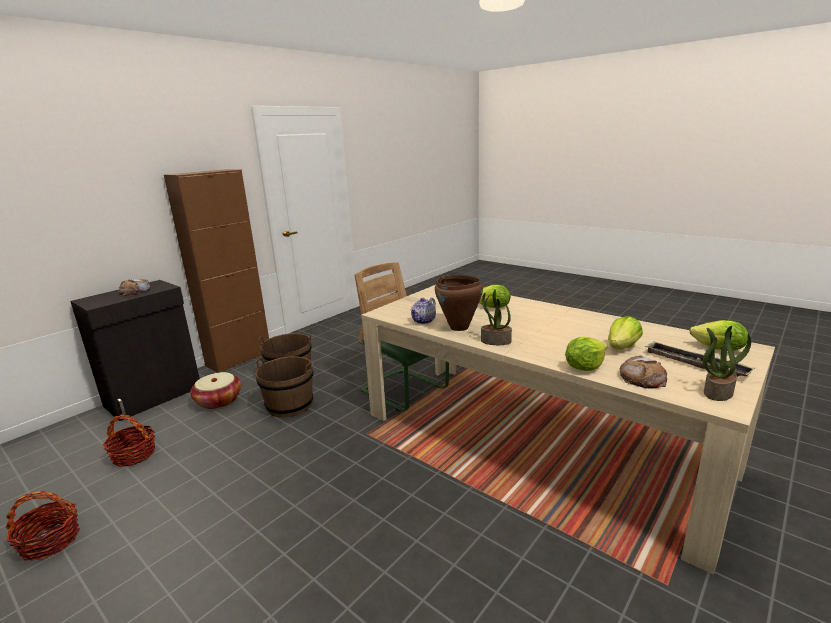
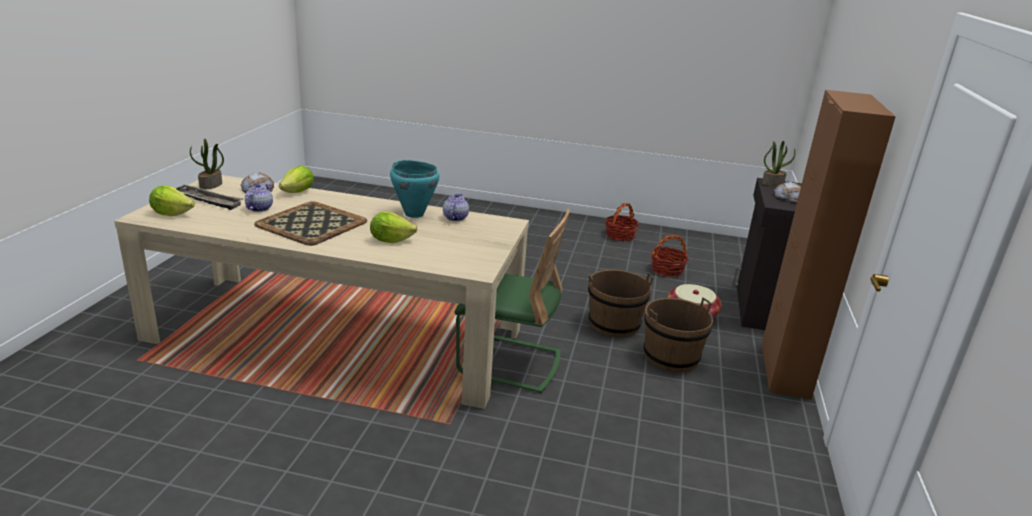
camera: 150 degrees right, 5 degrees up
(459, 327) = (414, 214): brown cooking pot -> turquoise cooking pot
(495, 341) = (373, 204): potted plant -> potted plant (772, 183)
(562, 326) = (310, 223): none -> tray
(622, 347) = (259, 208): lettuce -> teapot

